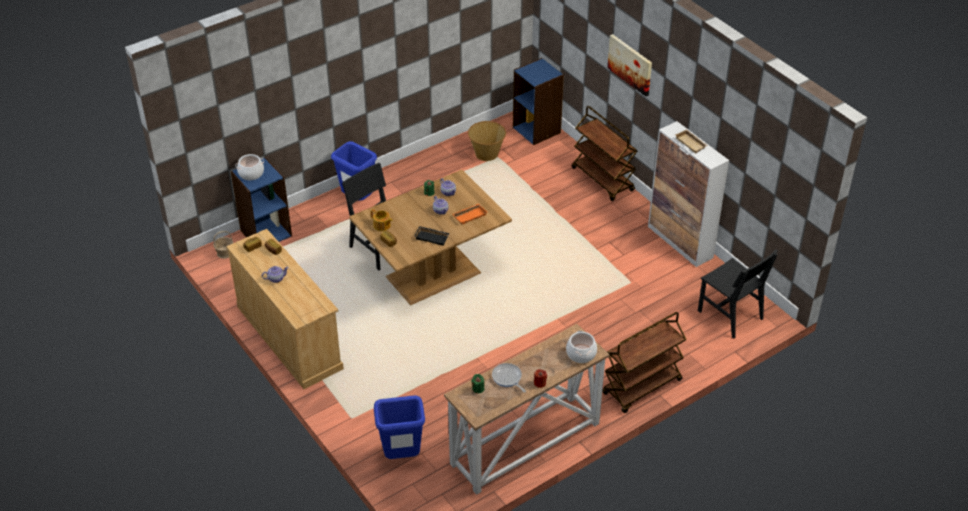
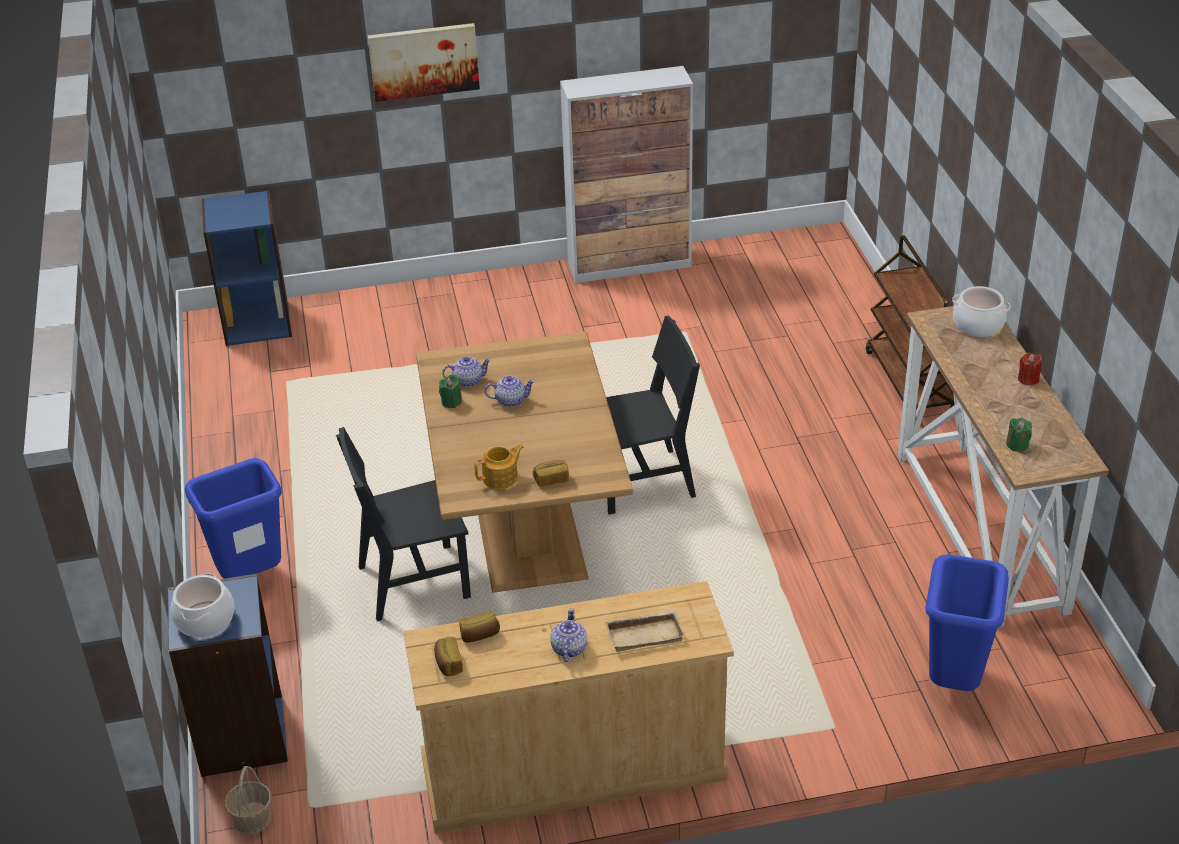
camera: 65 degrees left, 5 degrees down
(432, 237) = (575, 426): black tray -> none
(469, 215) = (546, 372): orange tray -> none
(487, 153) = (267, 391): basket -> none
(507, 378) = (1004, 408): frying pan -> none
(603, 180) = (437, 293): brown cart -> none
(691, 143) = (622, 82): beige tray -> beige tray (645, 634)
(730, 315) = (806, 267): black chair -> black chair (641, 482)

